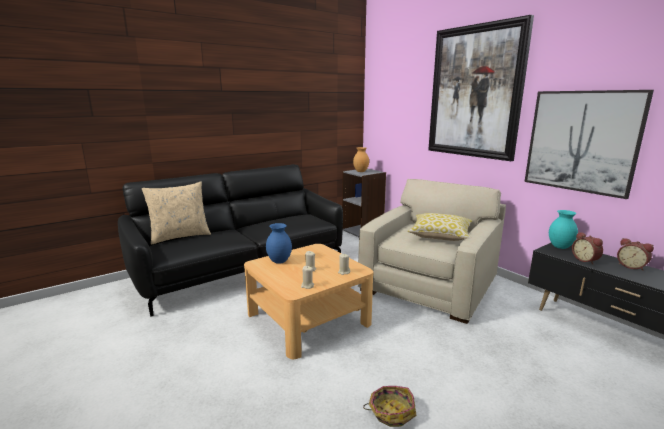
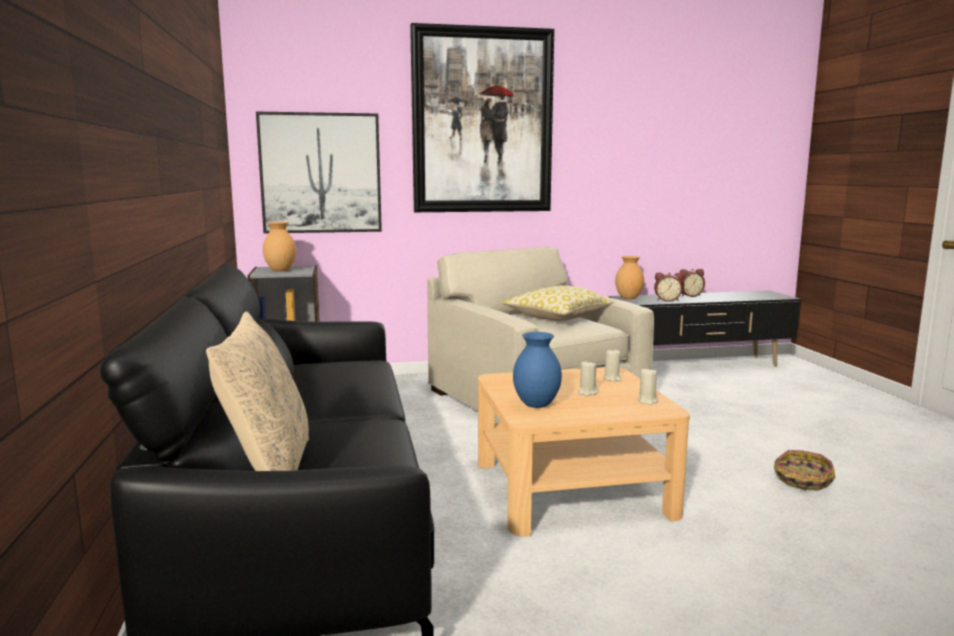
camera: 65 degrees left, 5 degrees down
(559, 247) = (628, 298): turquoise vase -> brown vase
(581, 141) = (619, 179): picture -> picture (320, 173)

